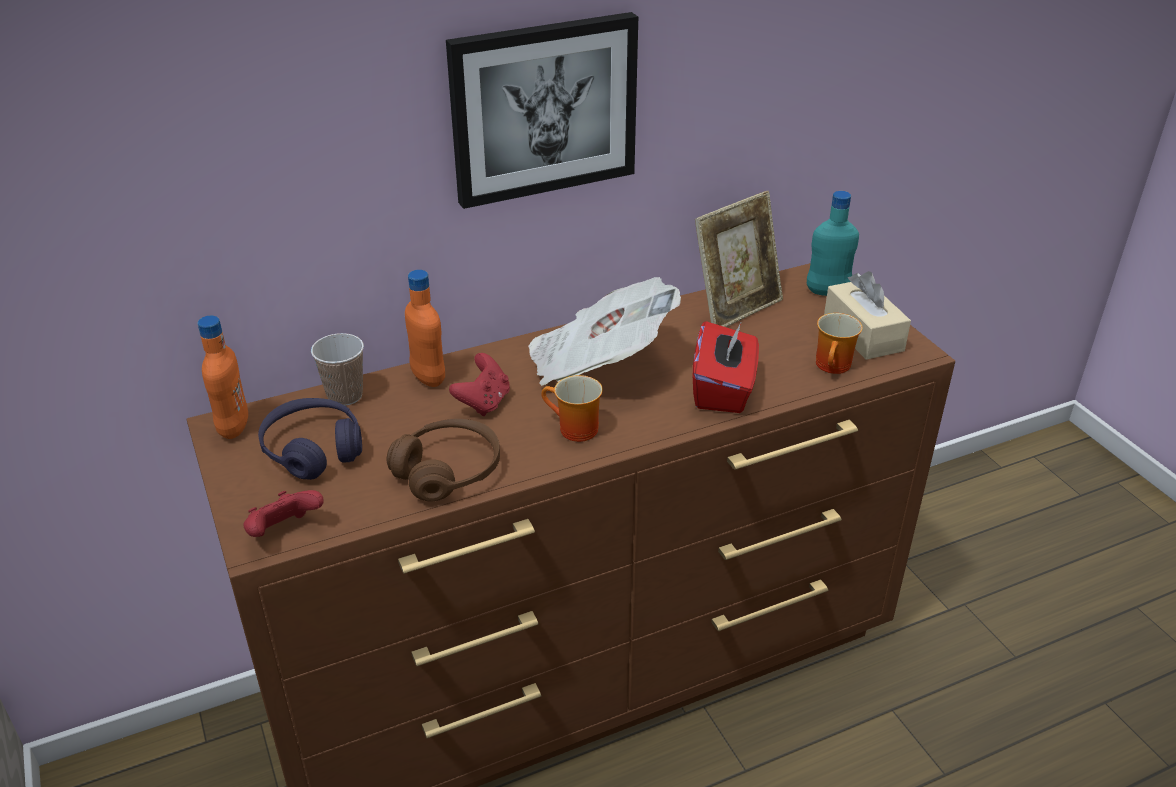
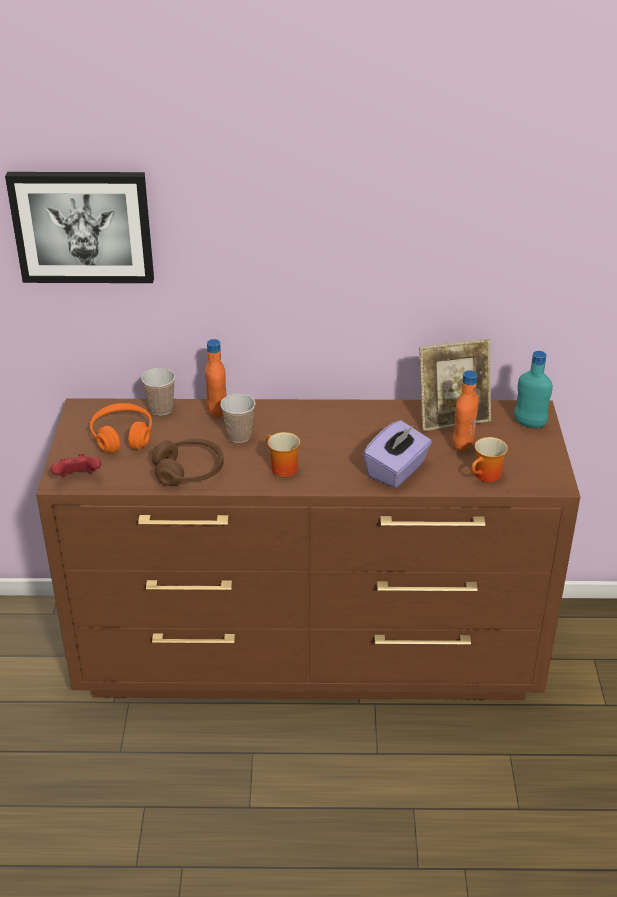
camera: 25 degrees right, 0 degrees up
(233, 427) = (87, 411): orange bottle -> orange bottle (463, 444)
(313, 450) = (122, 436): purple headphones -> orange headphones
(483, 402) = (239, 436): red game controller -> cup
(543, 108) = (321, 251): picture -> picture (82, 226)
(598, 364) = (329, 431): newspaper -> none
(723, 390) = (397, 470): red tissue box -> purple tissue box
(863, 333) = (528, 460): beige tissue box -> none

